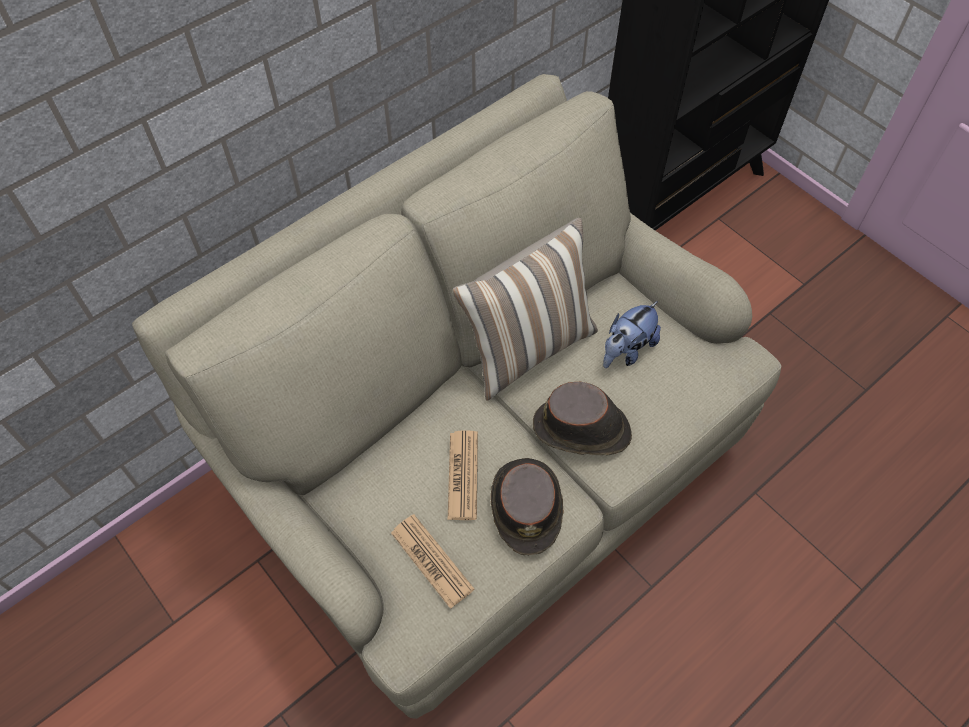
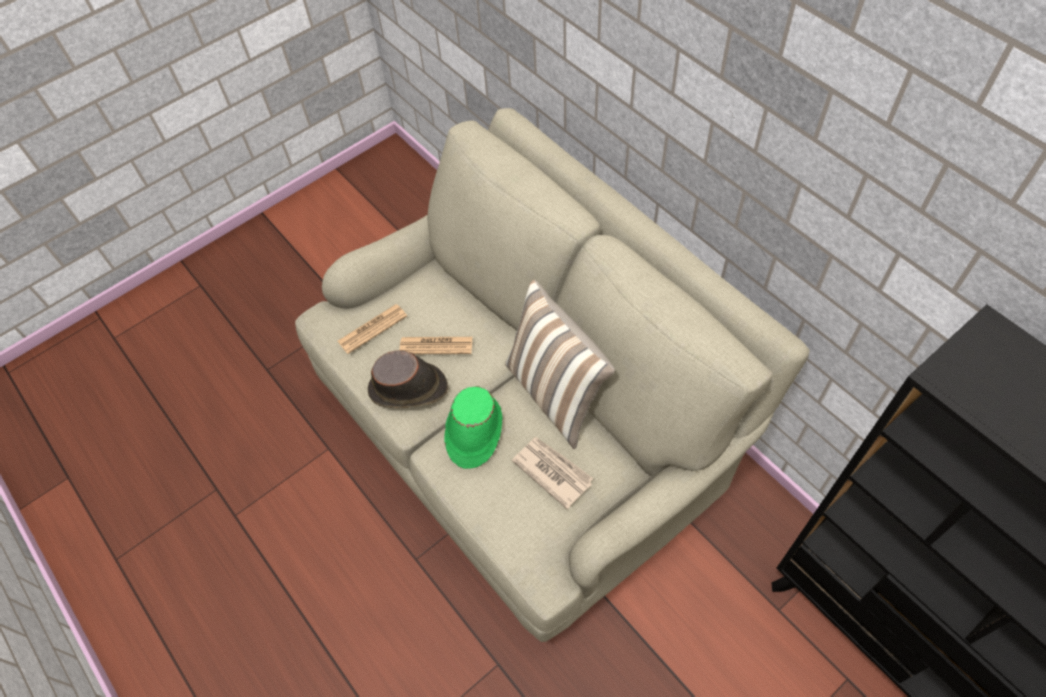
camera: 95 degrees right, 0 degrees up
(582, 430) = (473, 432): brown hat -> green hat
(627, 350) = (552, 471): plush toy -> newspaper

